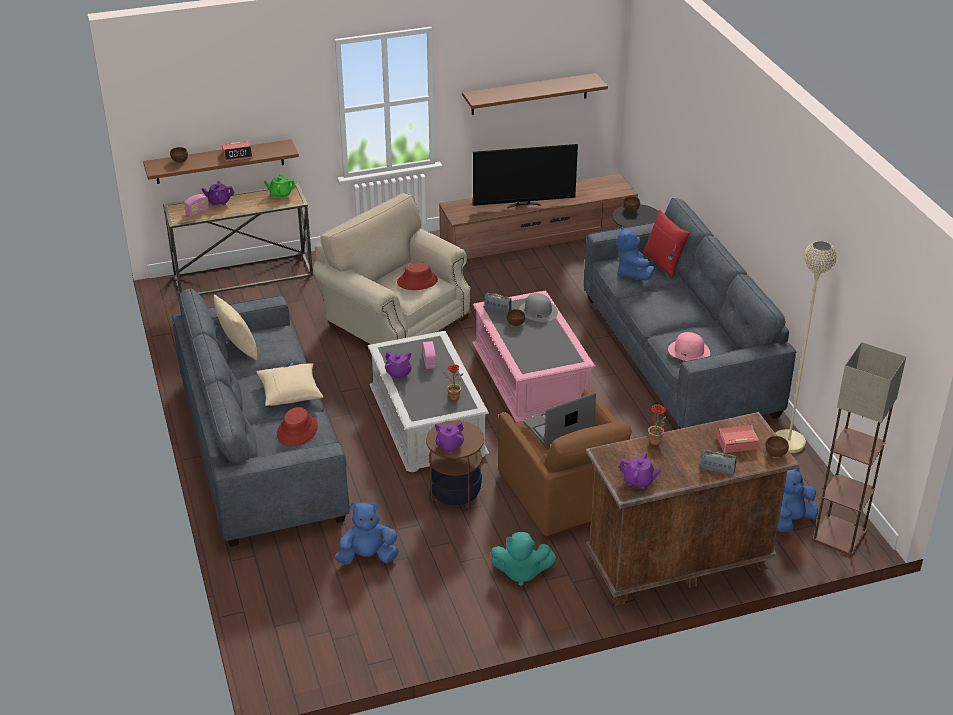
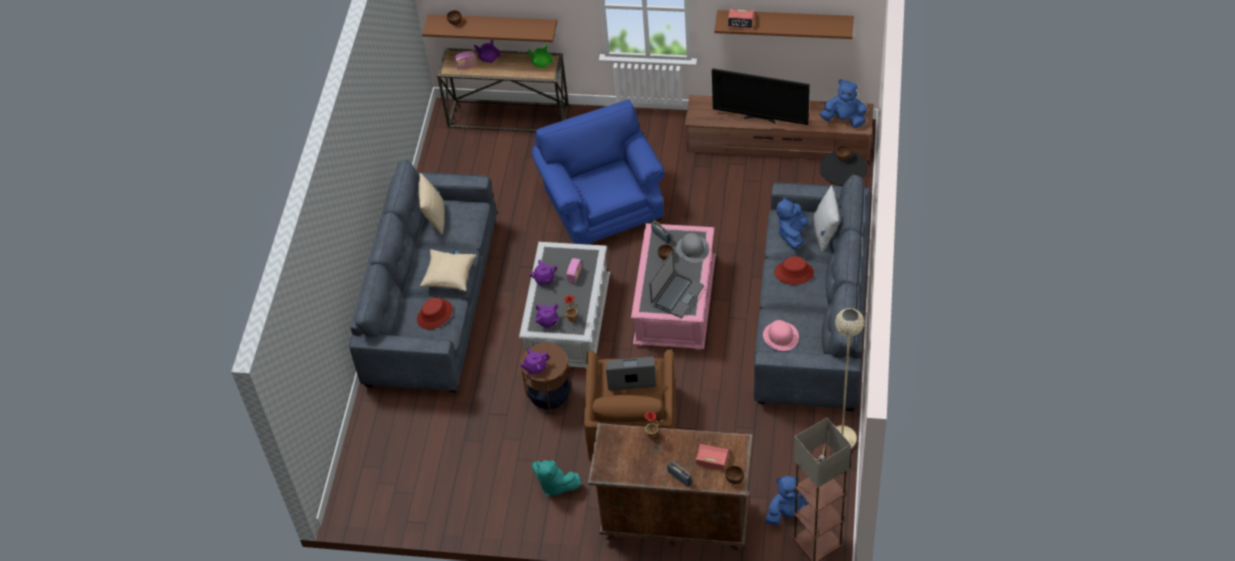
camera: 30 degrees right, 15 degrees up
(237, 155) = (503, 28): alarm clock -> alarm clock (741, 22)
(367, 557) = (455, 431): blue plush toy -> blue plush toy (844, 119)
(395, 319) = (602, 203): beige armchair -> blue armchair
(417, 281) = (614, 185): red hat -> red hat (794, 272)
(552, 351) = (677, 295): none -> laptop
(639, 481) = (615, 467): purple teapot -> purple teapot (548, 321)
(663, 264) = (825, 232): red pillow -> grey pillow

